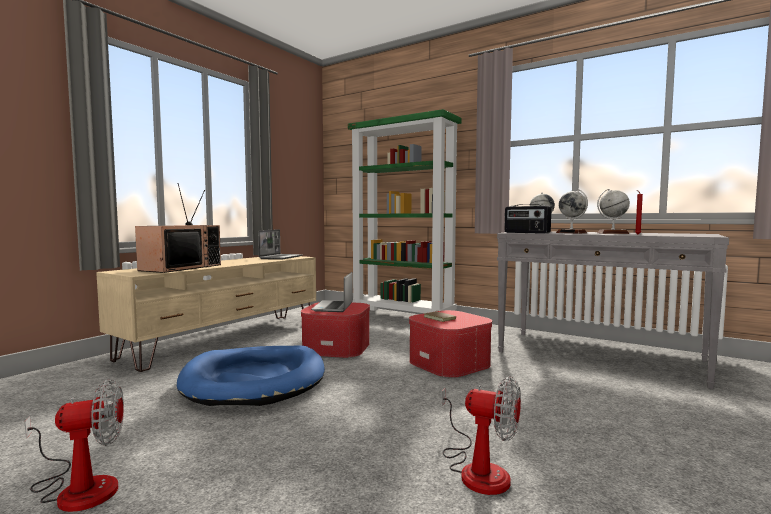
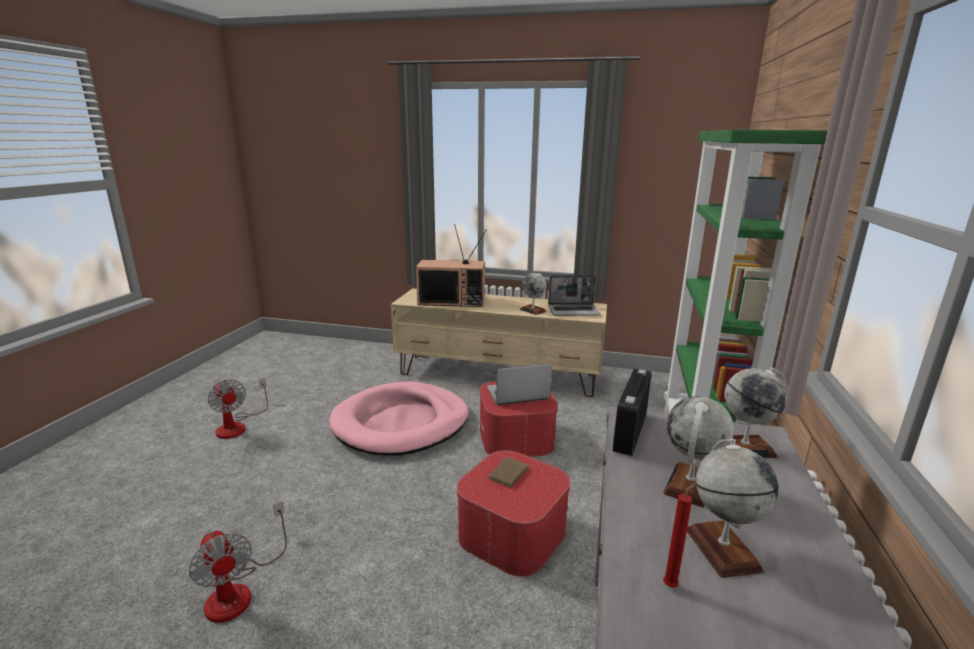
camera: 70 degrees right, 15 degrees up
(254, 380) = (401, 423): blue dog bed -> pink dog bed
(260, 260) = (533, 310): none -> globe
(477, 469) = (239, 590): fan -> fan turned 45 degrees counterclockwise

